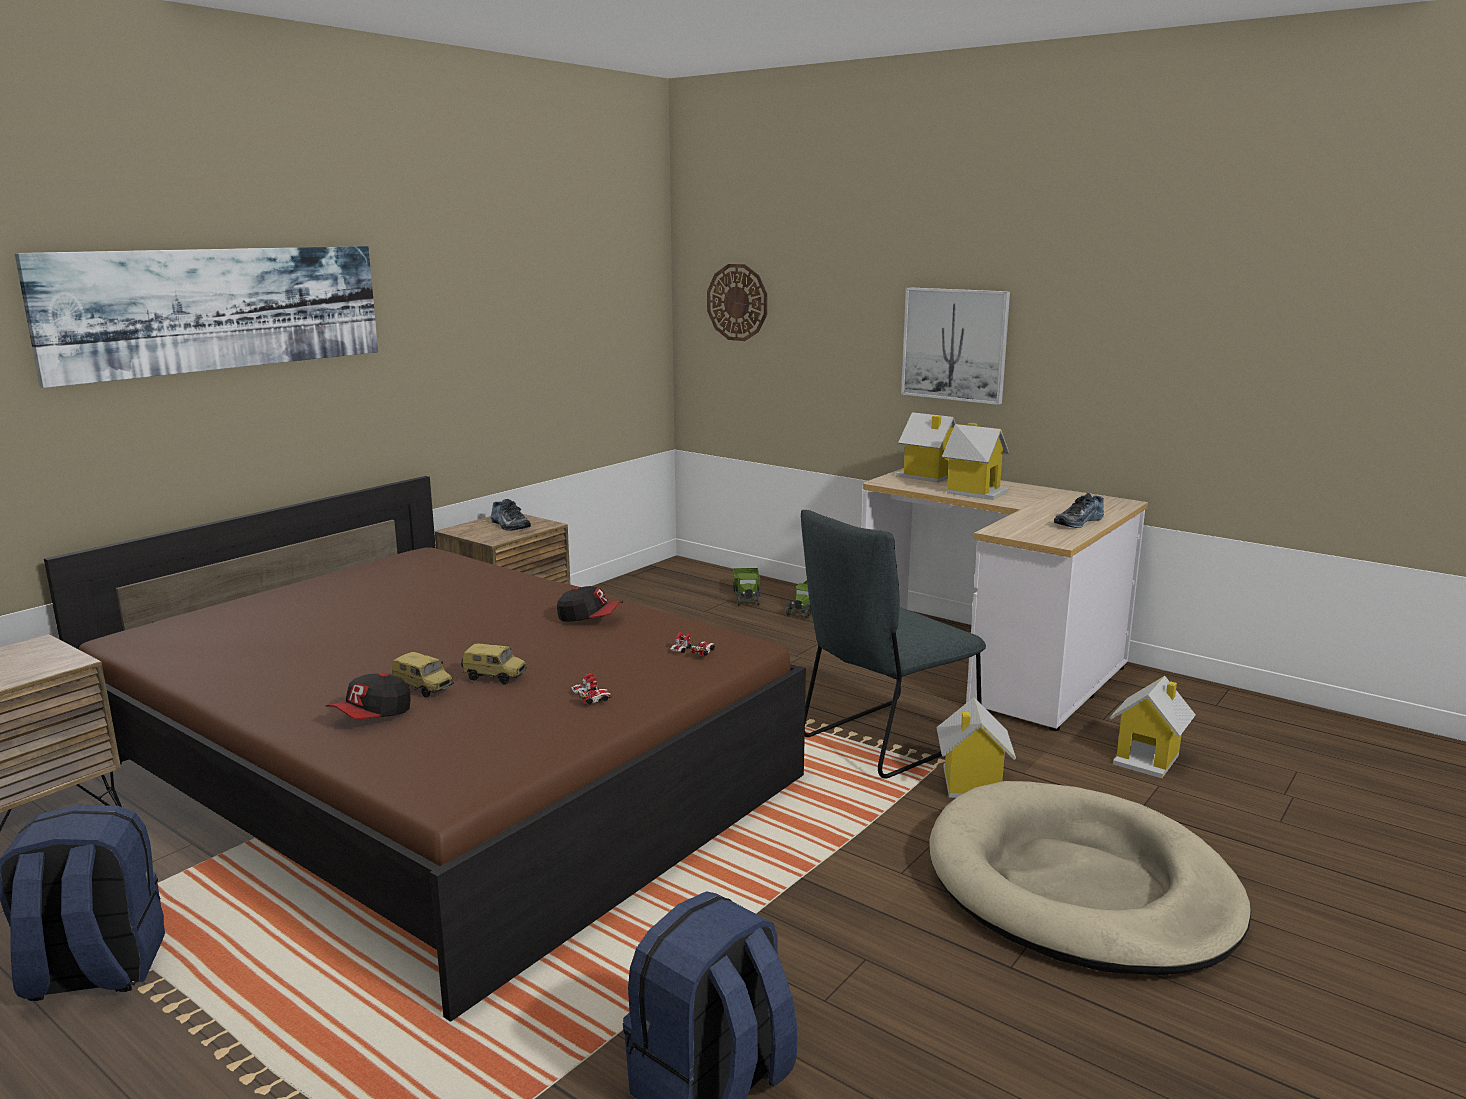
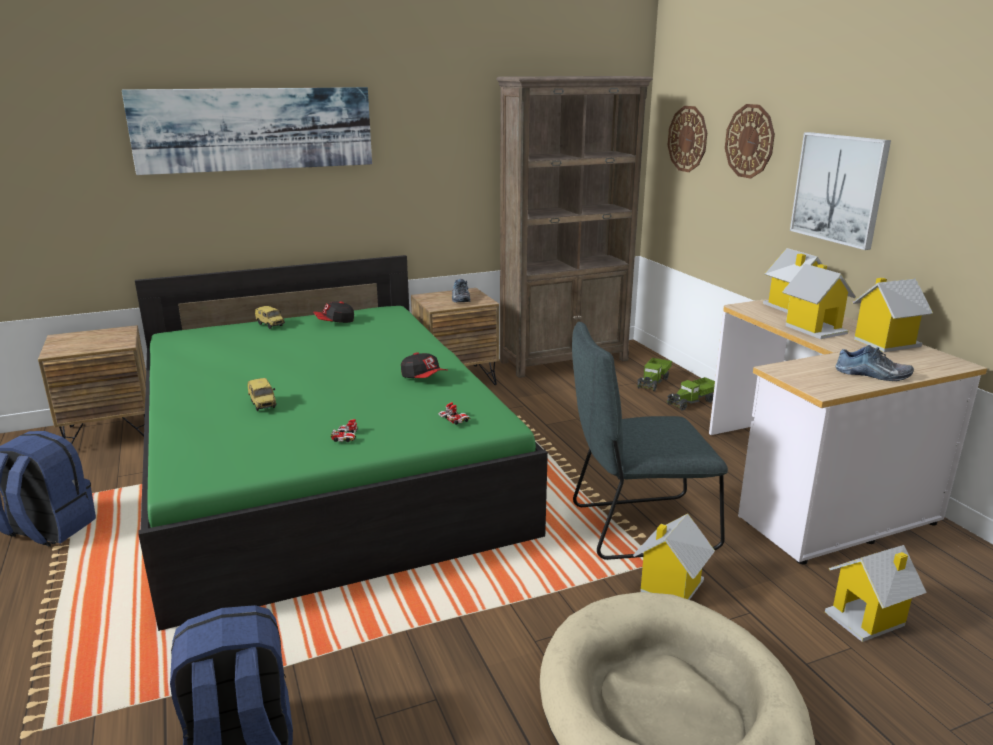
camera: 30 degrees right, 5 degrees up
(372, 716) = (214, 416): cap -> cap (334, 322)
(442, 775) = (321, 465): brown bed -> green bed
(495, 677) = (310, 407): toy car -> toy car (271, 325)
(622, 592) = (565, 361): none -> brown bookcase
(830, 300) = (749, 141): none -> wall clock
(1047, 495) = (884, 343): none -> toy house
(1077, 522) = (873, 375): shoe -> shoe turned 150 degrees counterclockwise

